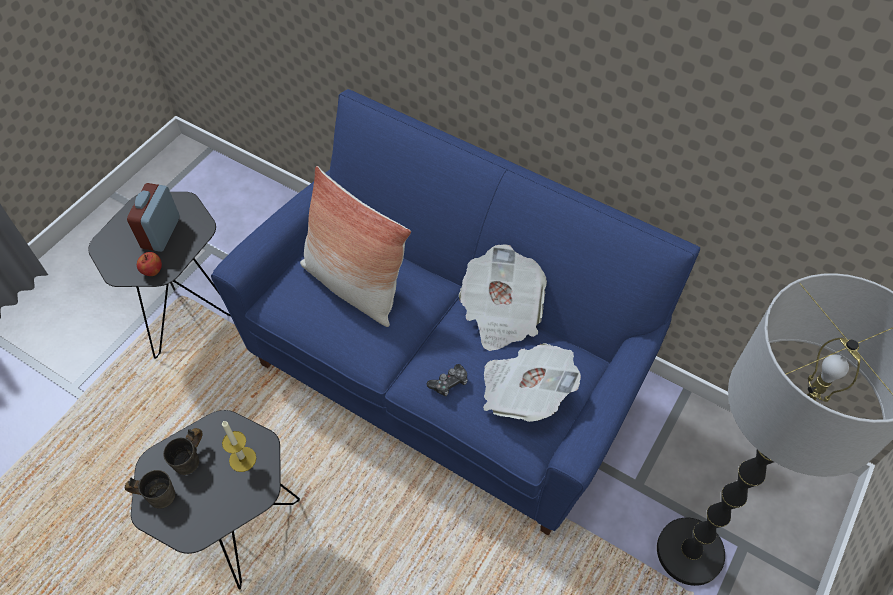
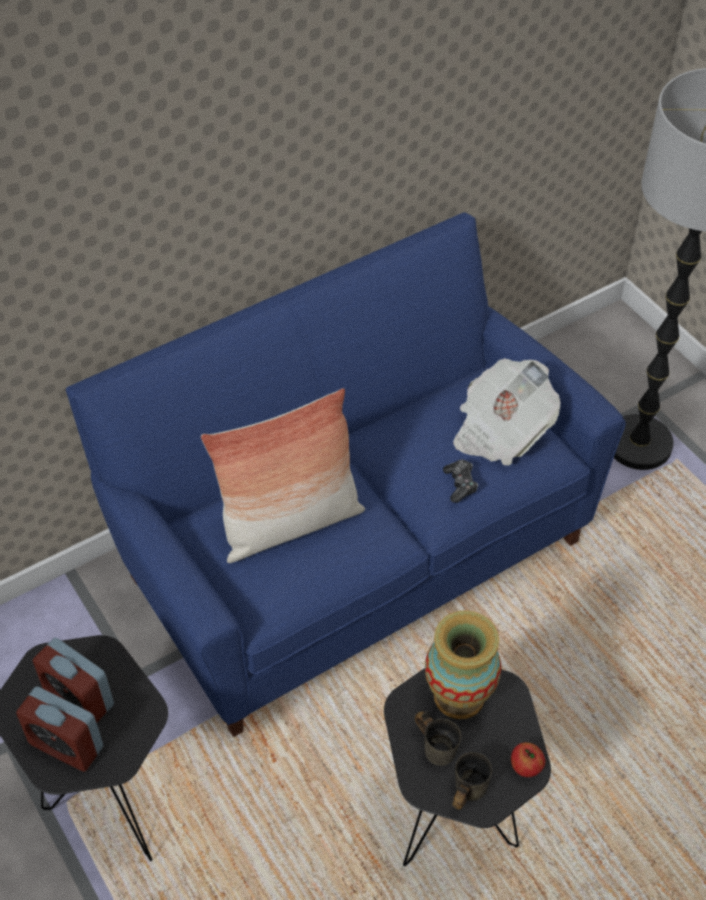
camera: 65 degrees left, 5 degrees down
(124, 242) = (66, 745): none -> alarm clock
(152, 271) = (138, 724): apple -> apple (526, 767)
(242, 459) = (459, 696): candle -> vase
(501, 312) = (399, 412): newspaper -> none

